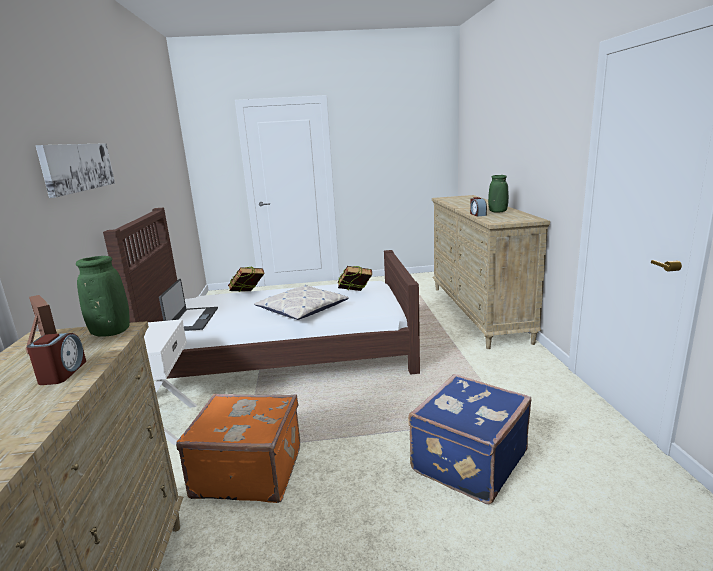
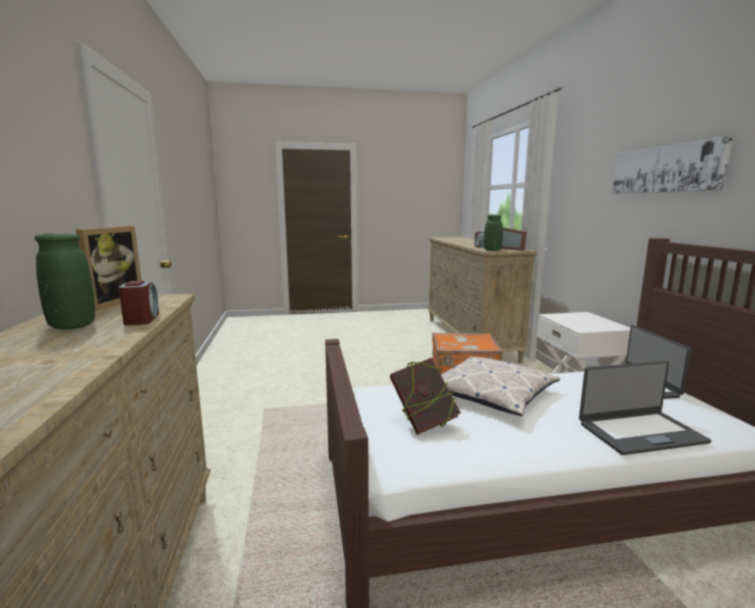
camera: 175 degrees right, 5 degrees down
(248, 295) = (640, 432): book -> laptop
(467, 461) = (317, 386): blue suitcase -> none
(518, 218) = (110, 303): none -> picture frame

